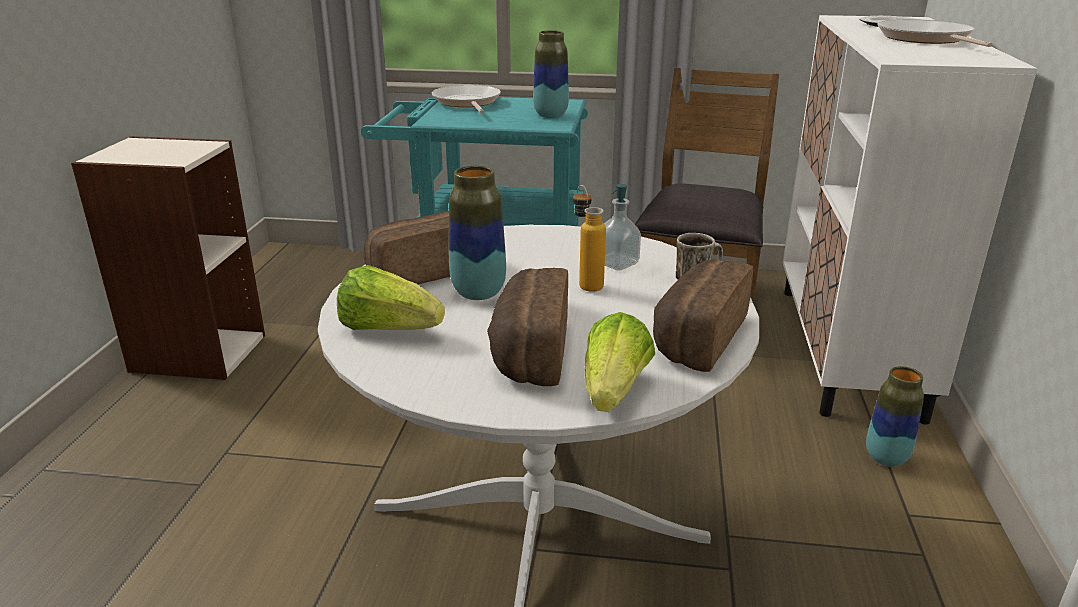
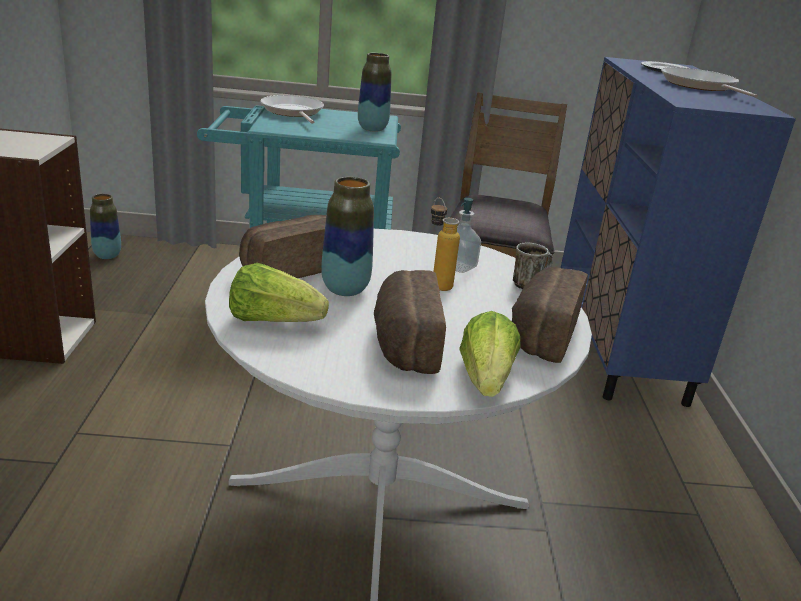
camera: 10 degrees left, 0 degrees up
(847, 349) = (618, 343): white cabinet -> blue cabinet
(886, 458) = (660, 435): vase -> vase (107, 256)

